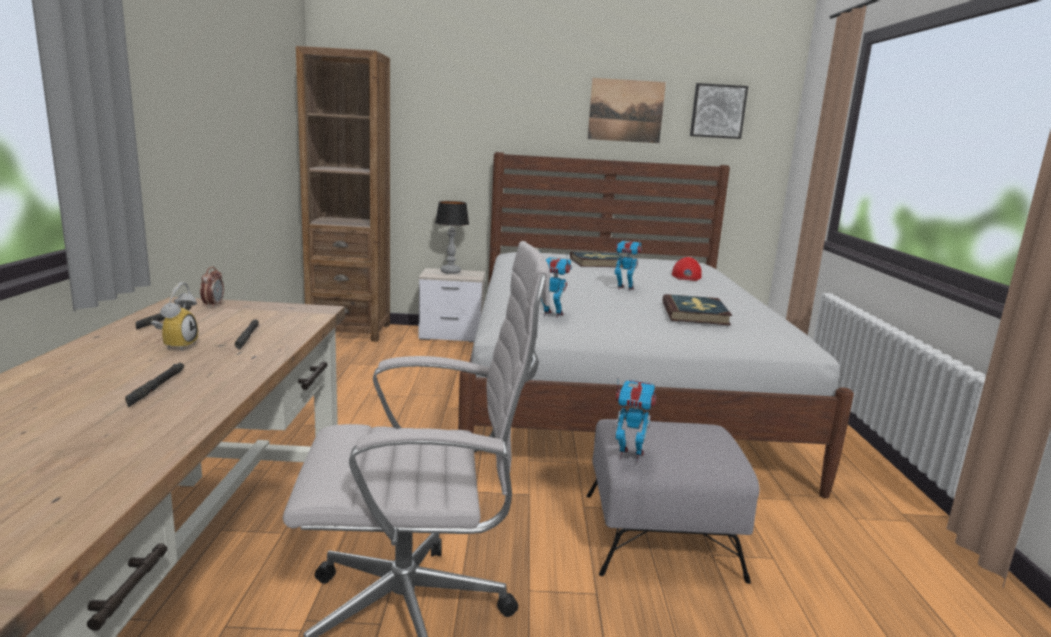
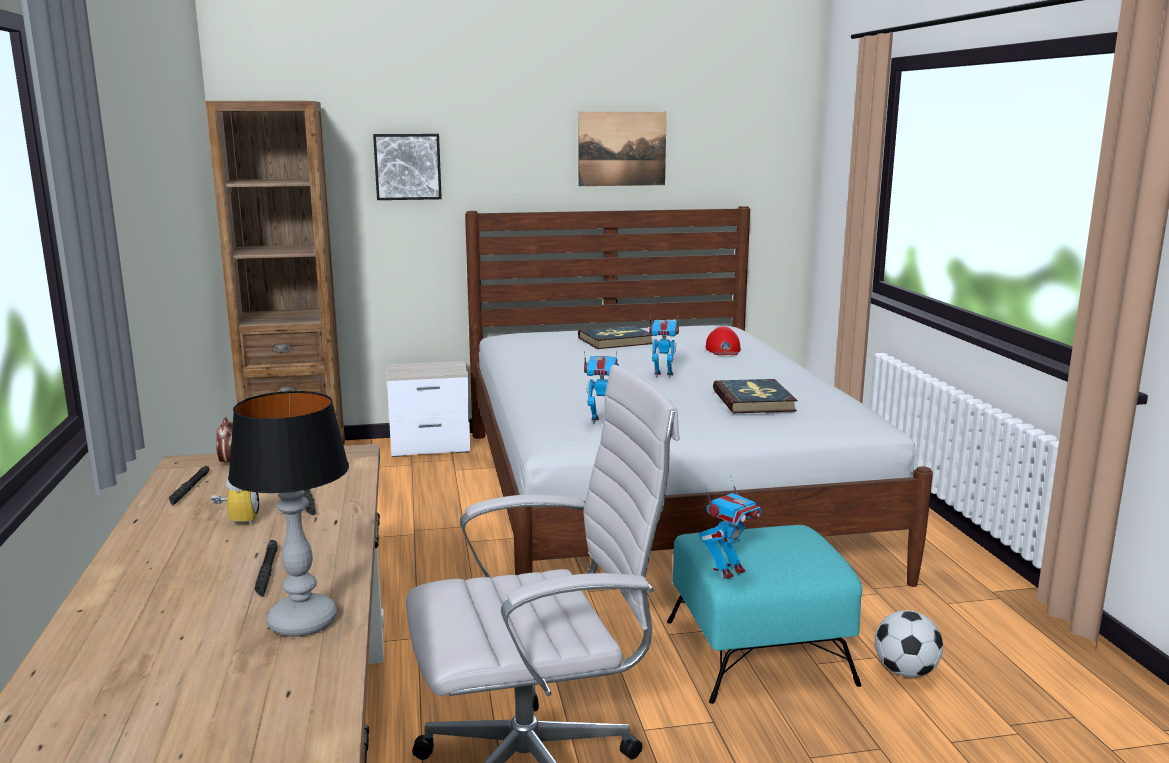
camera: 10 degrees left, 0 degrees up
(450, 272) = (422, 366): table lamp -> table lamp (302, 623)
(630, 455) = (728, 570): toy robot -> toy robot turned 135 degrees clockwise
(661, 535) = (759, 652): grey ottoman -> turquoise ottoman
(717, 111) = (729, 142): picture -> picture (407, 166)
(798, 577) = (905, 672): none -> football

